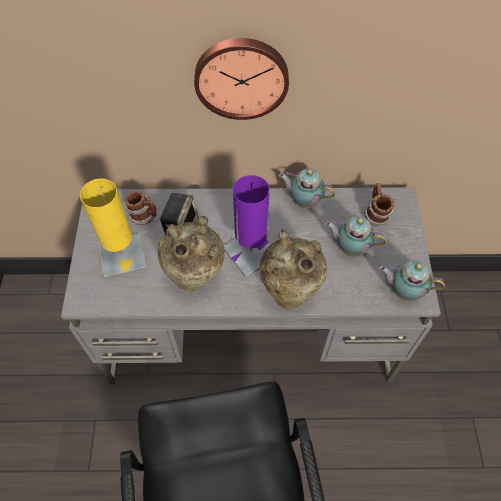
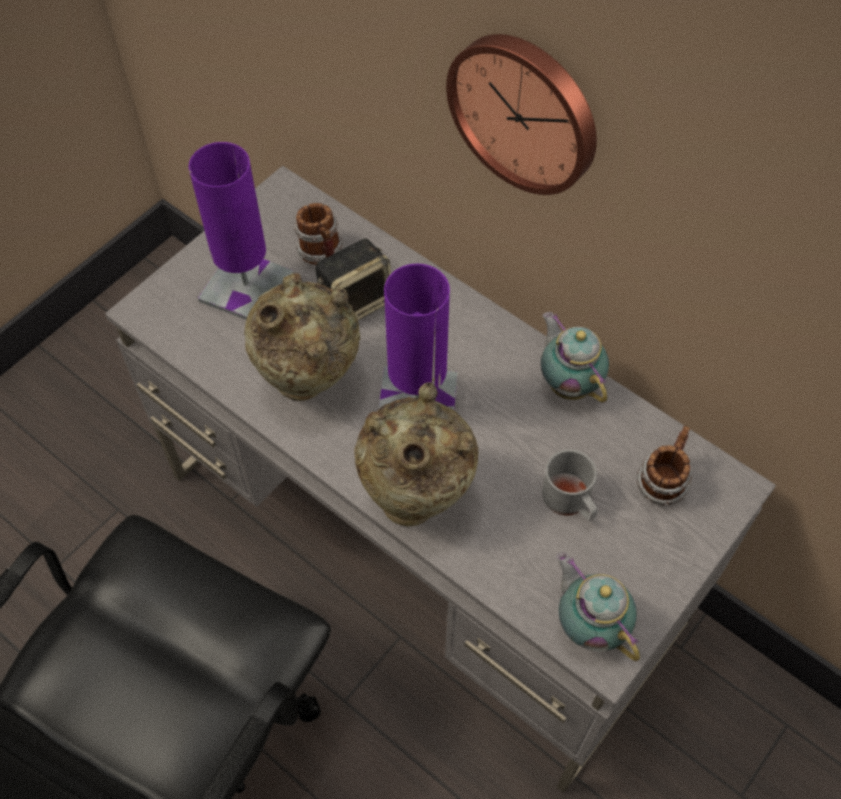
camera: 40 degrees right, 0 degrees up
(122, 255) = (246, 287): yellow table lamp -> purple table lamp
(350, 248) = (570, 501): teapot -> grey mug

